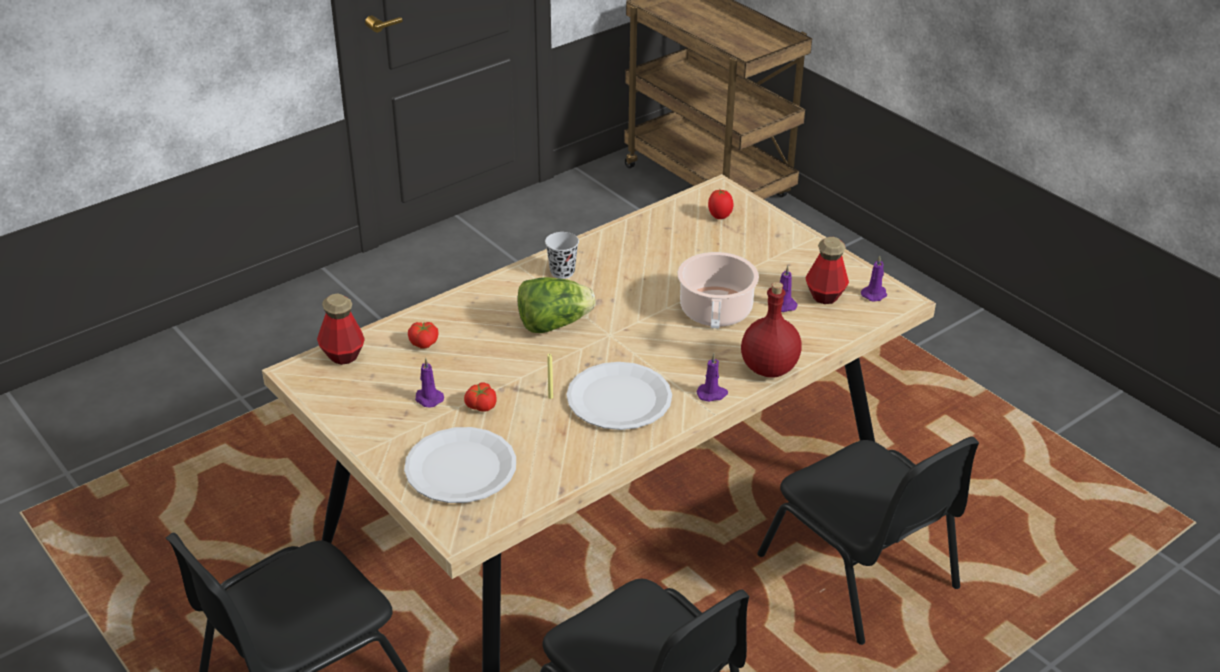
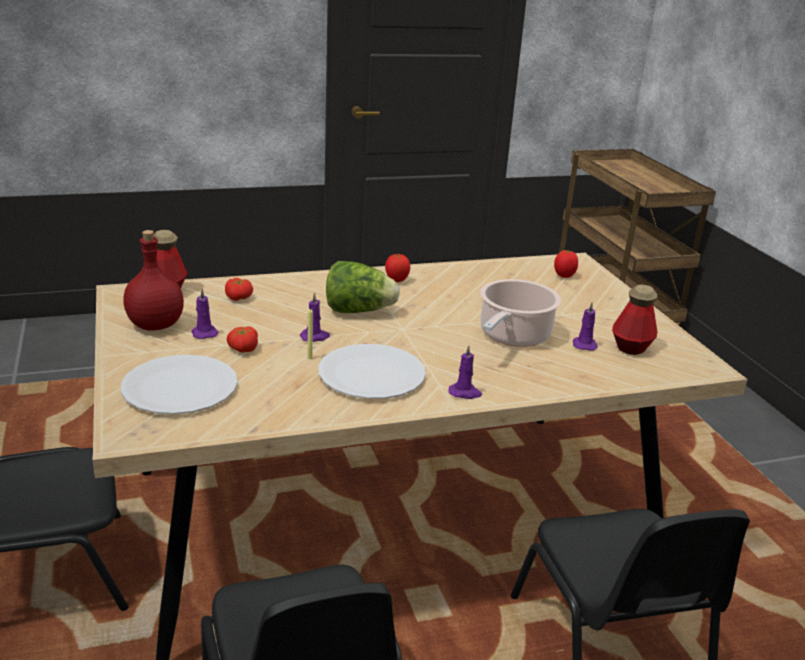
camera: 20 degrees right, 10 degrees down
(562, 272) = (396, 281): black cup -> tomato
(769, 369) = (537, 388): red bottle -> red bottle (155, 325)
(874, 294) = (683, 358): purple candle -> purple candle (315, 337)

